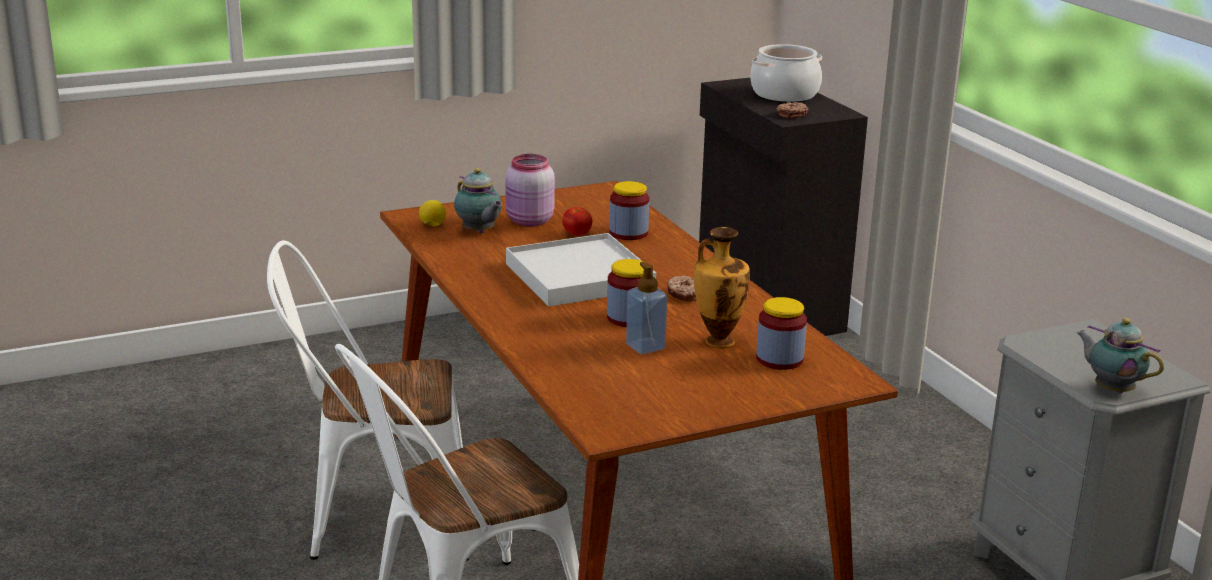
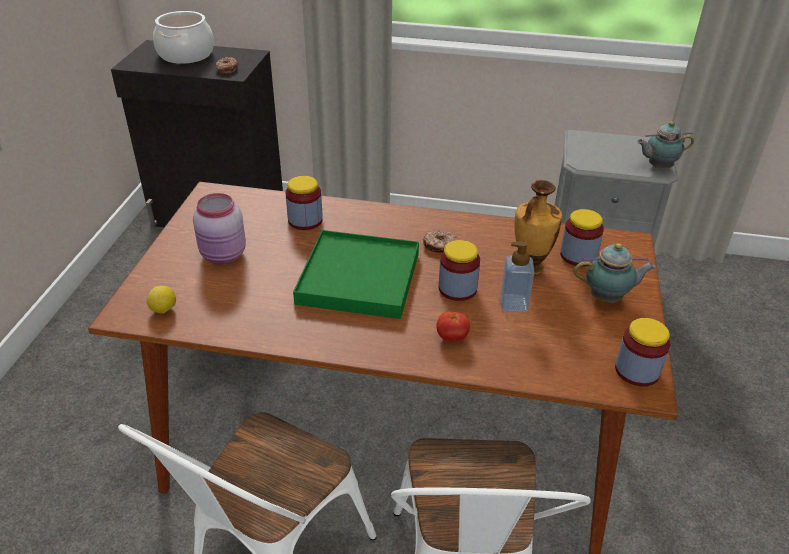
camera: 55 degrees left, 15 degrees up
(479, 232) = (212, 290): teapot -> teapot (608, 298)
(577, 234) = (278, 244): tomato -> tomato (452, 338)
(579, 276) = (358, 278): white tray -> green tray
(626, 423) = (637, 371): none -> jar

